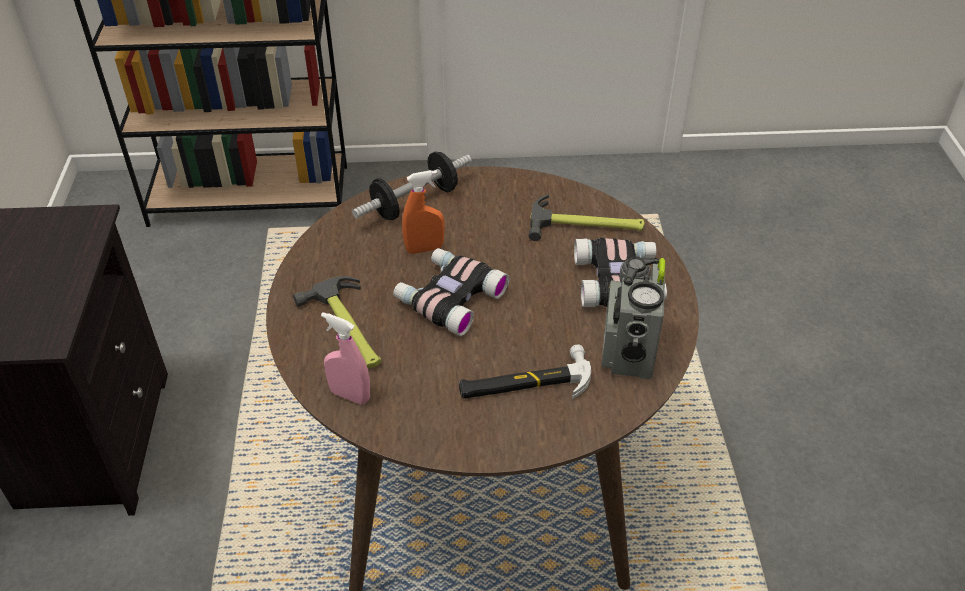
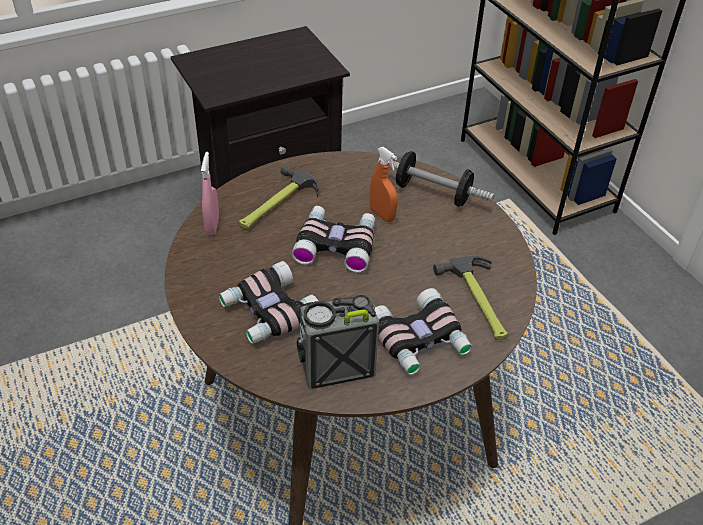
camera: 65 degrees right, 0 degrees up
(525, 383) = (268, 312): hammer -> binoculars

